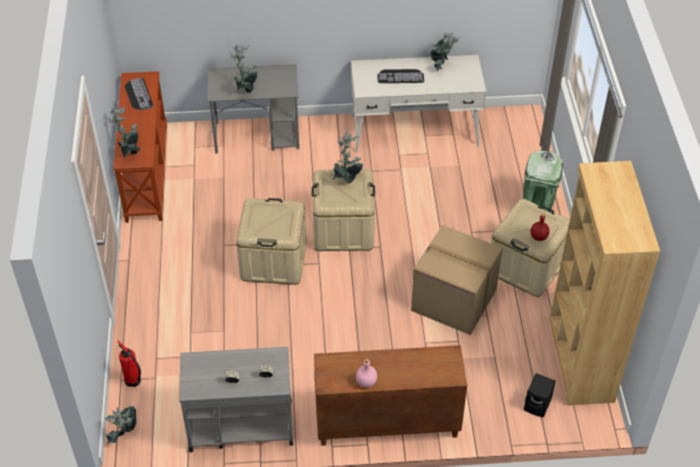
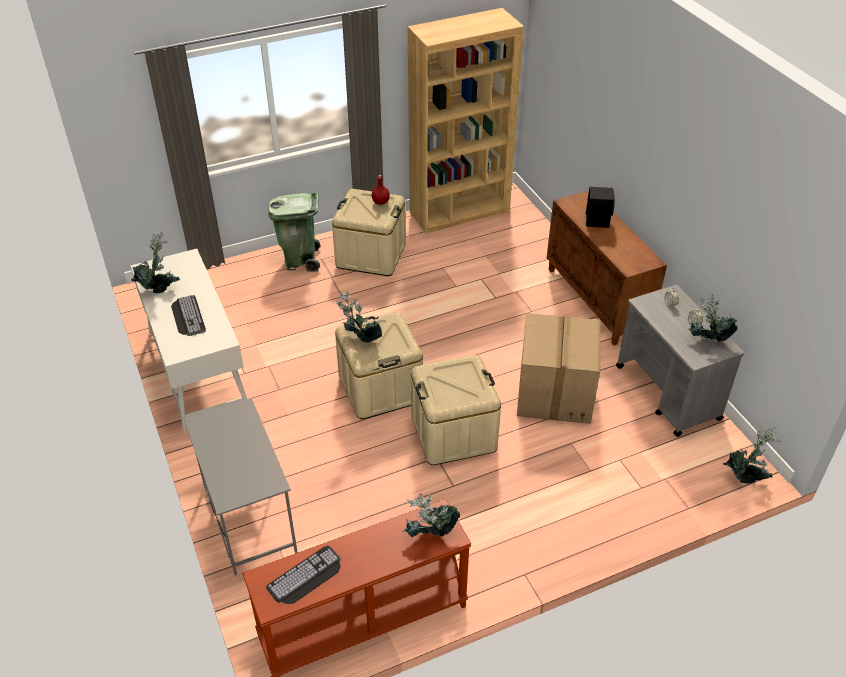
camera: 110 degrees left, 5 degrees down
(133, 381) = (682, 496): fire extinguisher -> none
(245, 89) = (253, 454): potted plant -> potted plant (707, 341)
(366, 381) = (630, 240): pink bottle -> none
(452, 300) = (436, 291): cardboard box -> cardboard box (556, 394)
(538, 405) = (519, 225): black speaker -> black speaker (597, 220)

